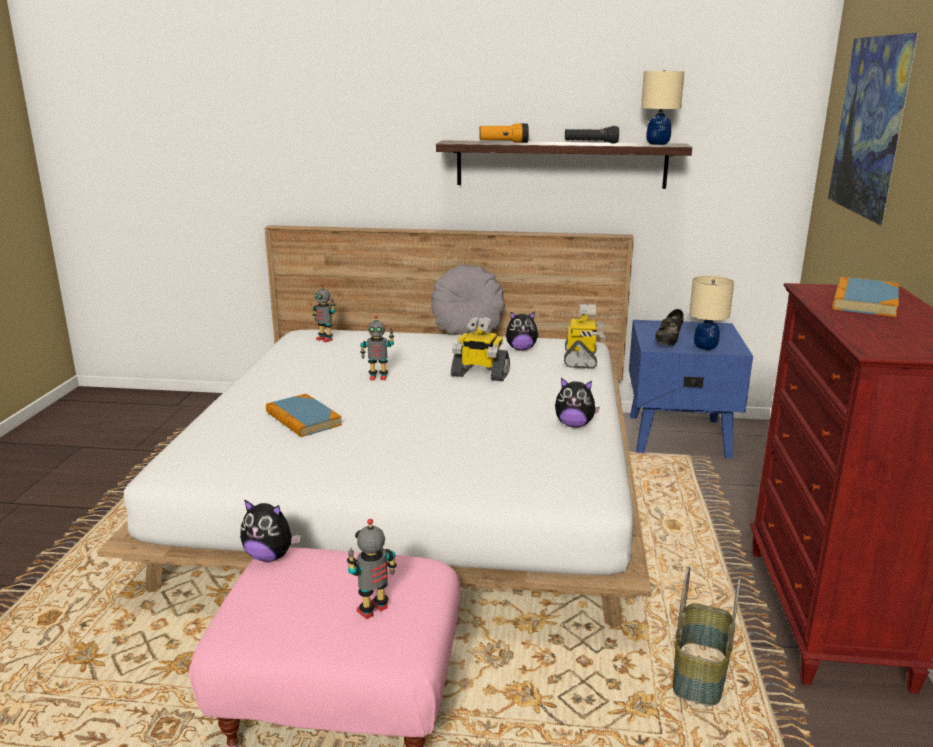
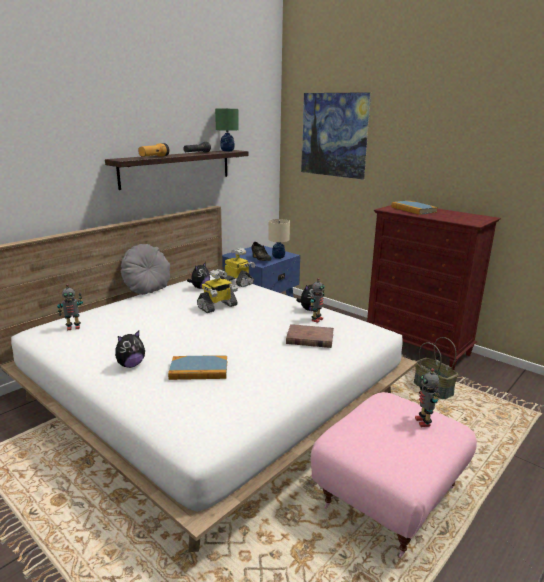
camera: 55 degrees left, 0 degrees up
(270, 556) = (337, 440): plush toy -> plush toy (131, 365)
(378, 377) = (173, 331): toy robot -> toy robot (316, 319)
(472, 451) = (309, 339): none -> brown book
(656, 144) = (226, 151): beige table lamp -> green table lamp

